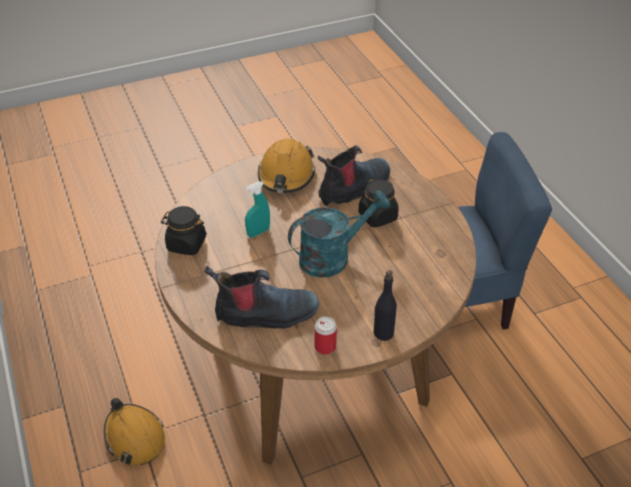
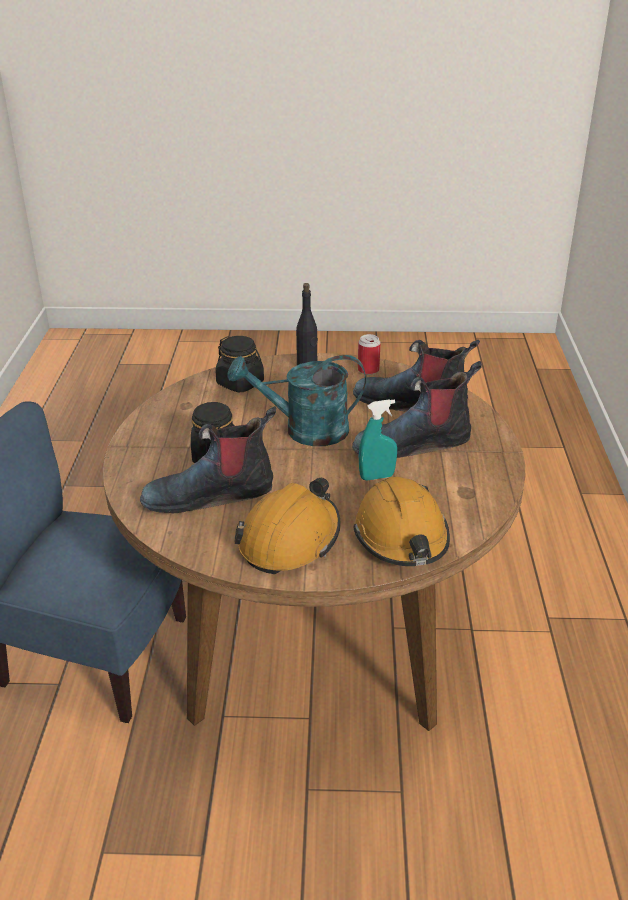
camera: 155 degrees left, 10 degrees down
(134, 437) = (559, 632): orange hard hat -> orange hard hat (401, 537)
(186, 244) = (478, 488): black jar -> black jar (240, 383)
(246, 269) = (413, 443): none -> boot

